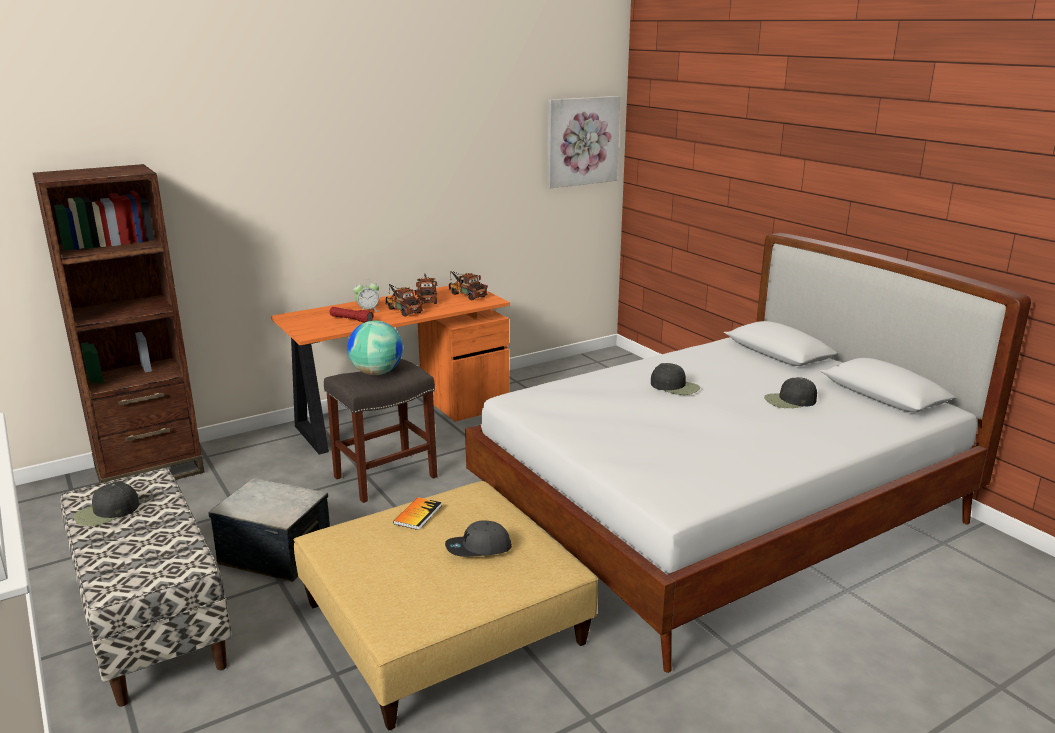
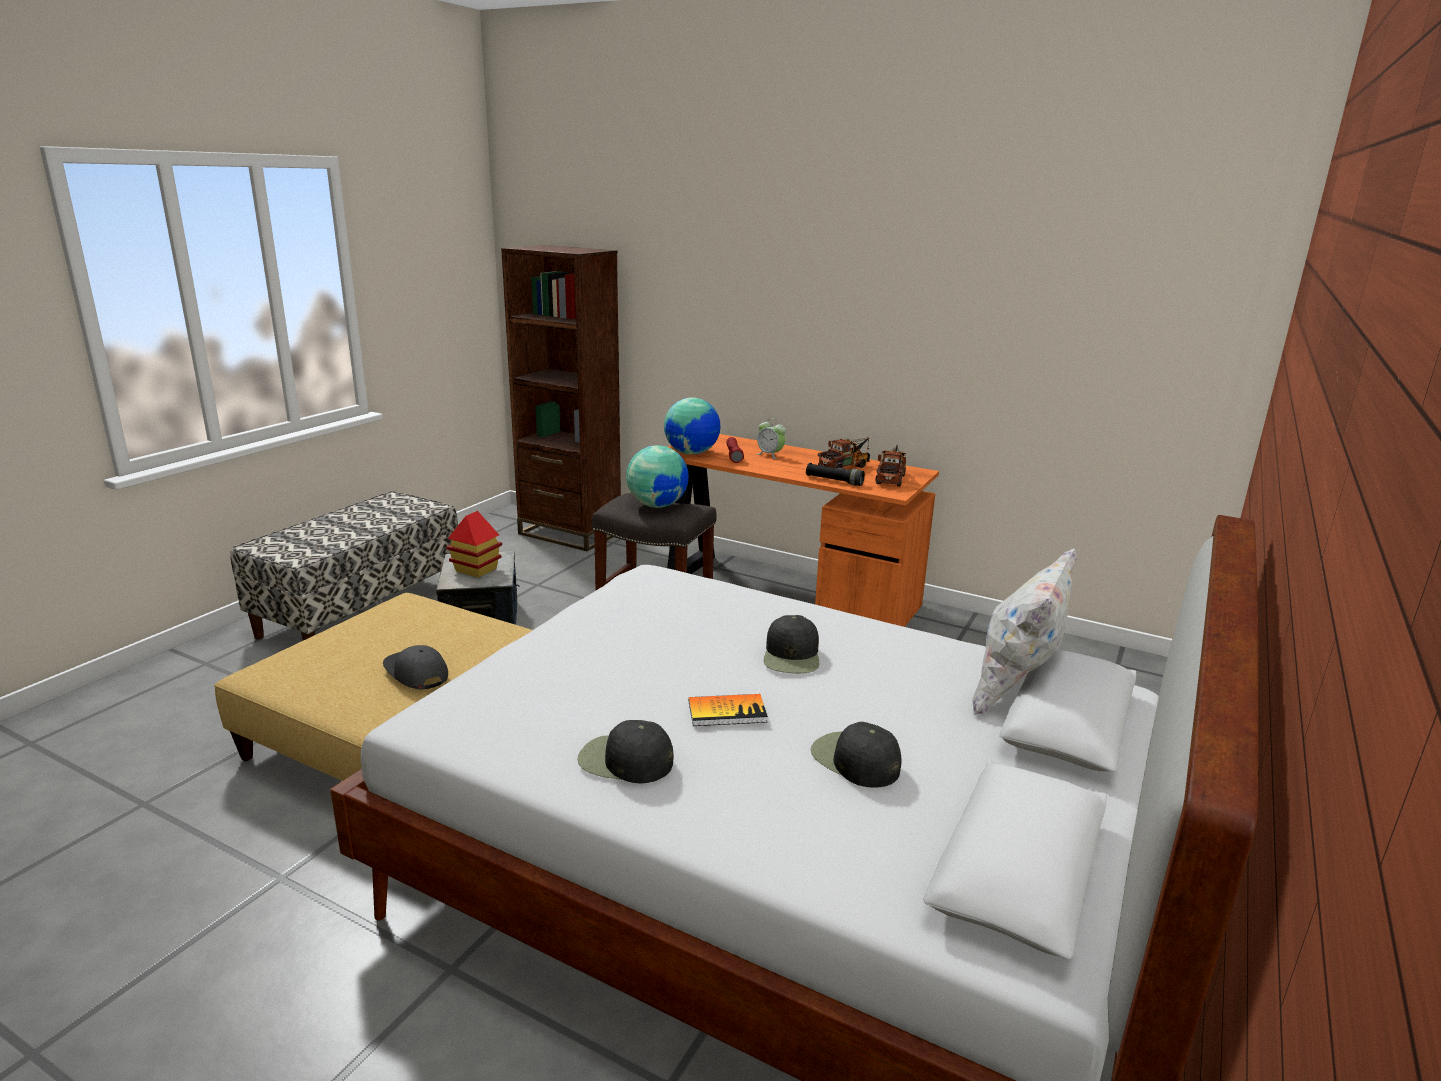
camera: 60 degrees right, 0 degrees up
(106, 512) = (370, 510): black cap -> black cap (624, 760)
(271, 502) = (476, 570): none -> toy house
(323, 330) = (692, 453): none -> globe
(402, 310) = (795, 465): toy truck -> none
(418, 515) = (466, 627): book -> book (727, 712)
(450, 308) = (834, 481): none -> black flashlight
(581, 141) = (1183, 310): picture -> none
(743, 352) = (1016, 688): none -> white pillow

